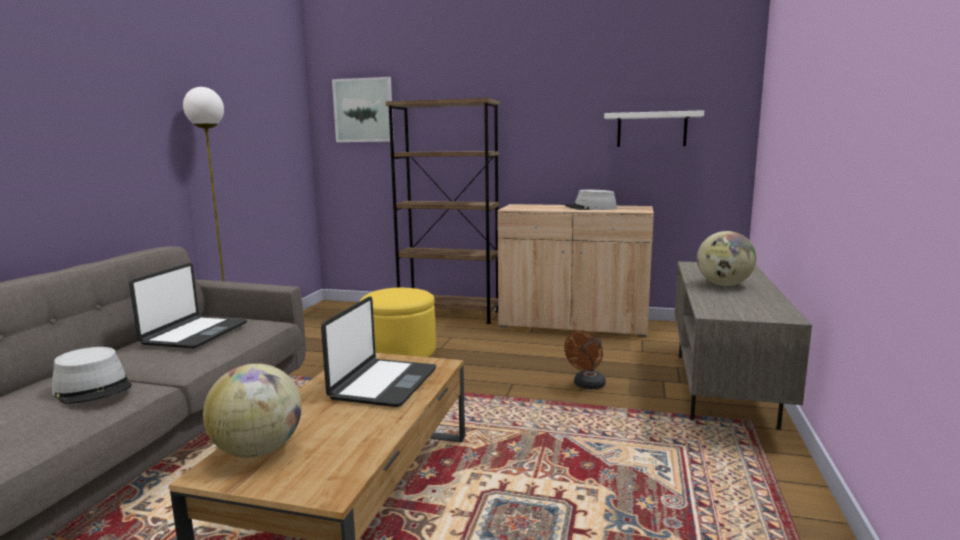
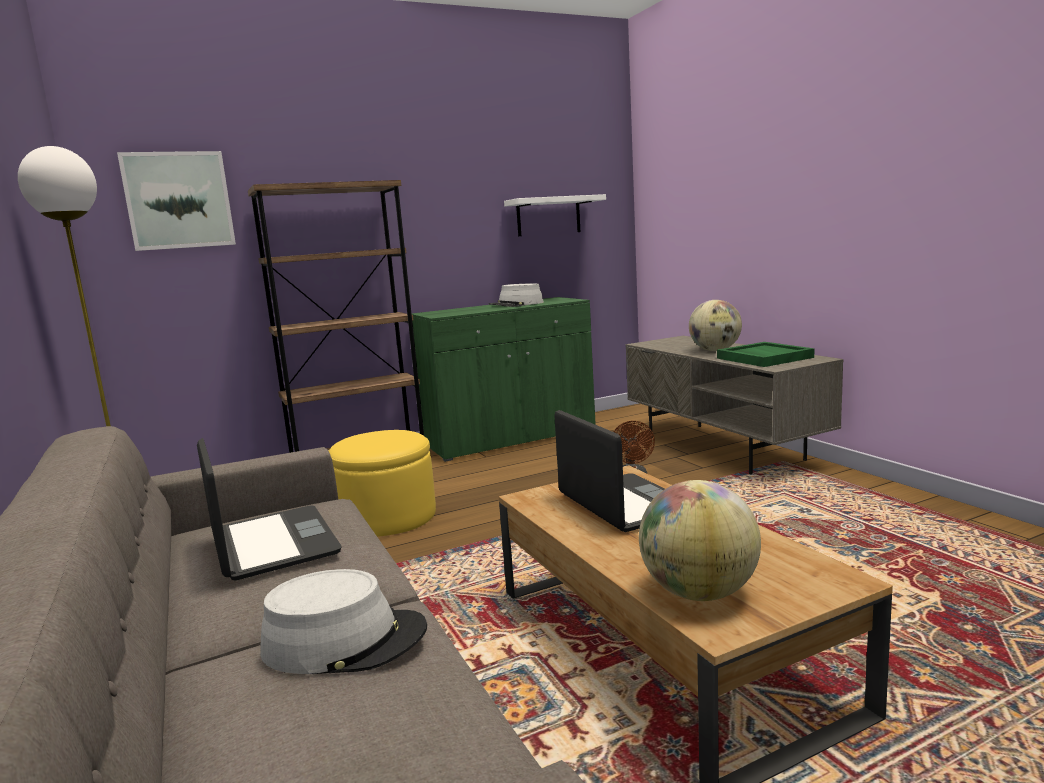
camera: 40 degrees left, 0 degrees up
(573, 324) = (510, 438): beige cabinet -> green cabinet
(737, 302) = (763, 358): none -> green tray

